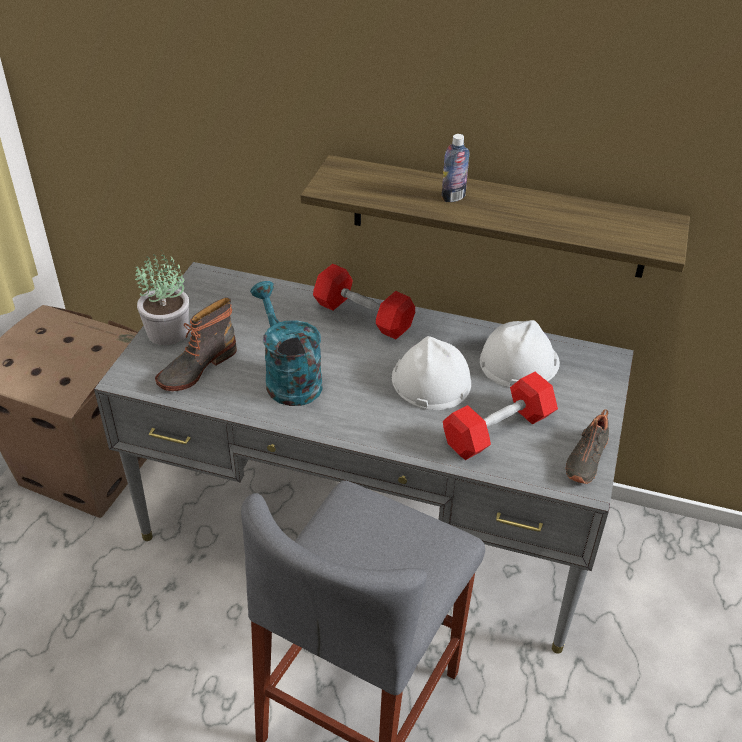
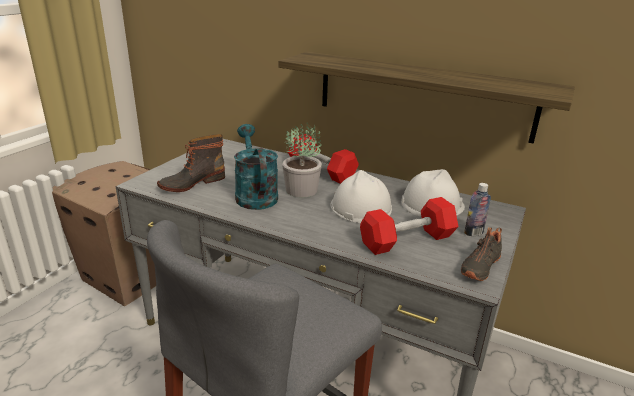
camera: 10 degrees right, 15 degrees down
(169, 332) = (183, 165): potted plant -> potted plant (302, 190)
(453, 197) = (388, 68): bottle -> bottle (473, 233)

